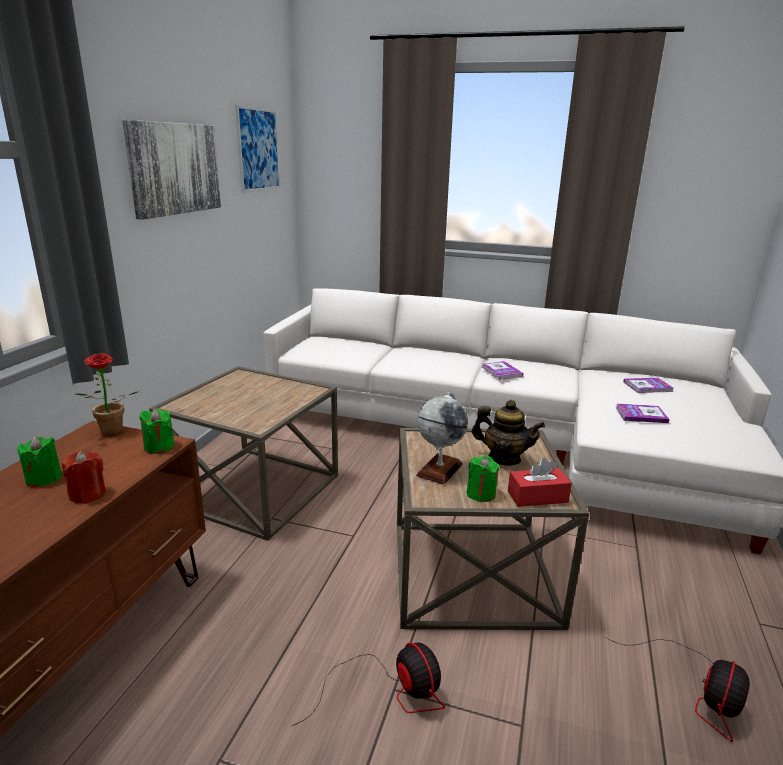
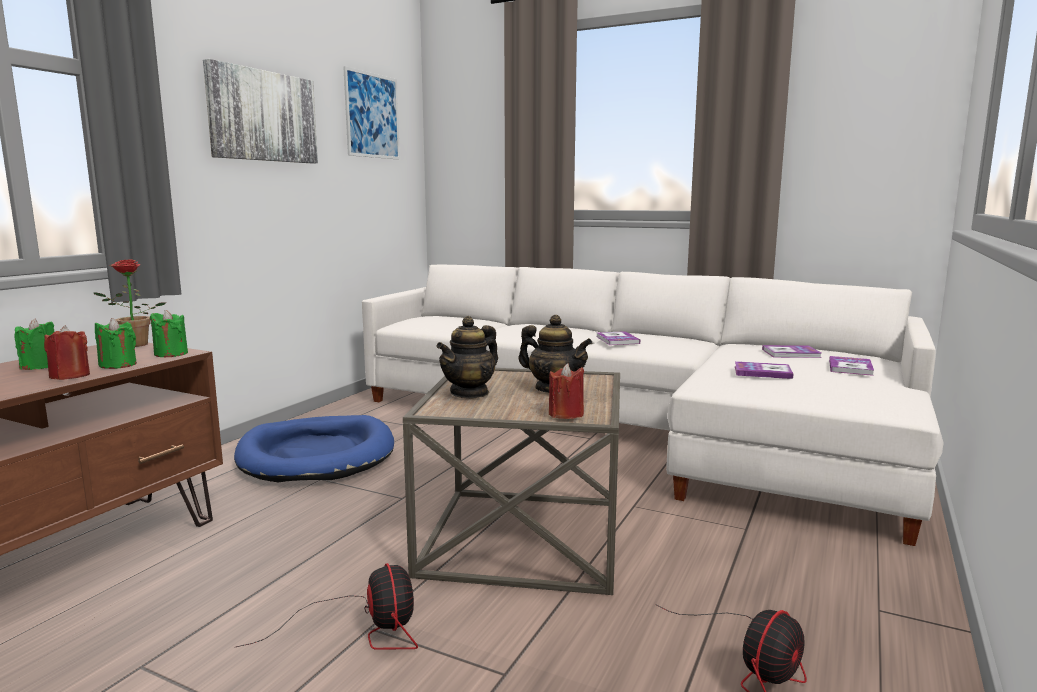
camera: 10 degrees right, 10 degrees down
(254, 488) = (317, 455): brown side table -> blue dog bed
(439, 469) = (470, 393): globe -> teapot
(481, 494) = (502, 410): green candle -> green candle (118, 365)
(537, 497) = (566, 414): red tissue box -> red candle
(701, 404) = (850, 367): none -> book

